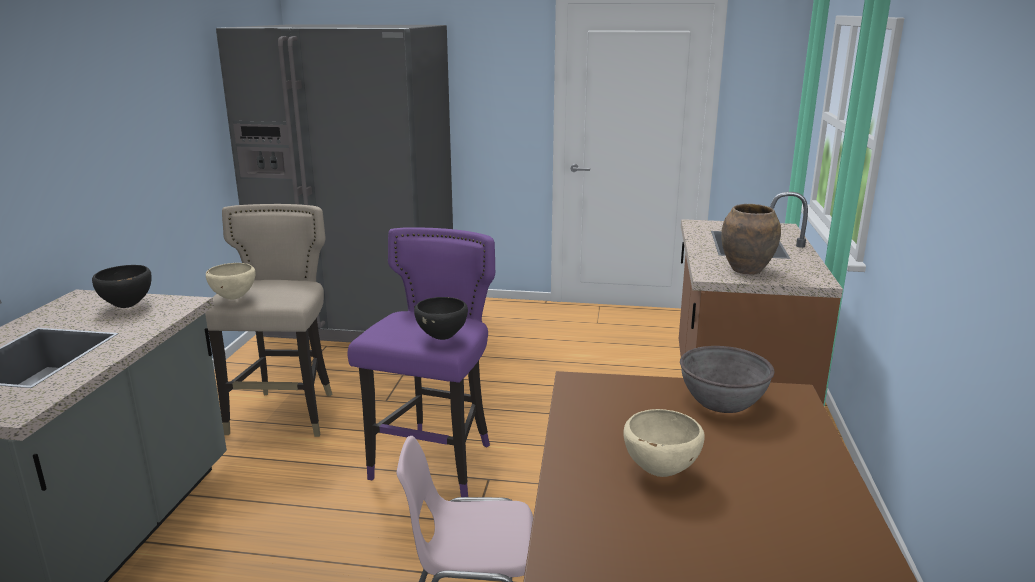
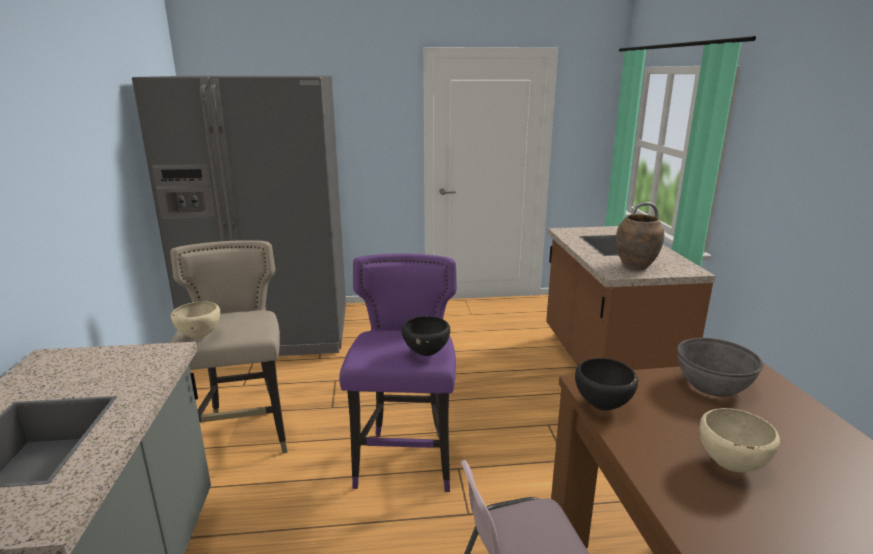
camera: 15 degrees left, 0 degrees up
(127, 306) = (108, 363): black bowl -> black bowl (603, 407)

